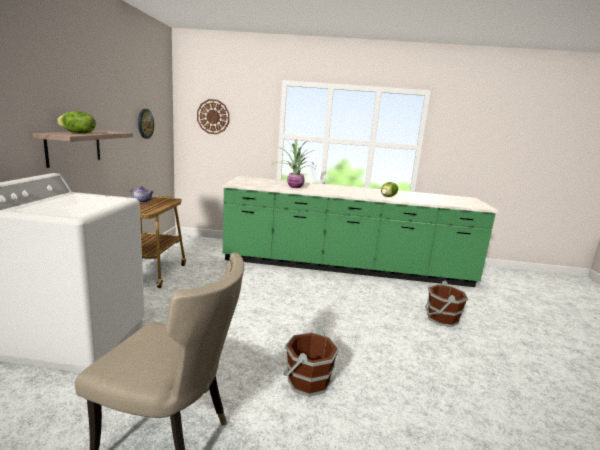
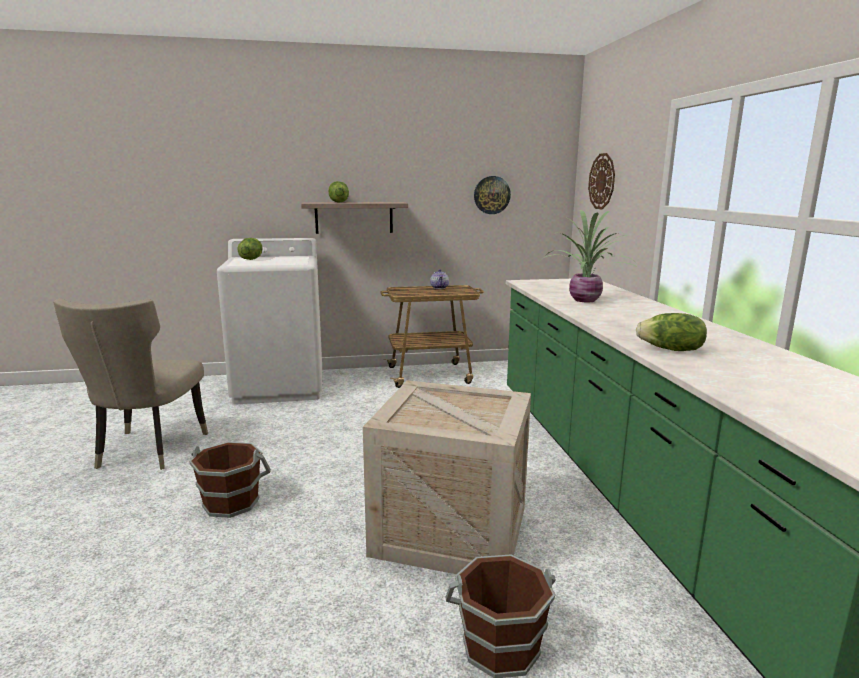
camera: 75 degrees right, 0 degrees up
(45, 206) = (251, 259): none -> lettuce
(363, 310) = (453, 530): none -> crate

